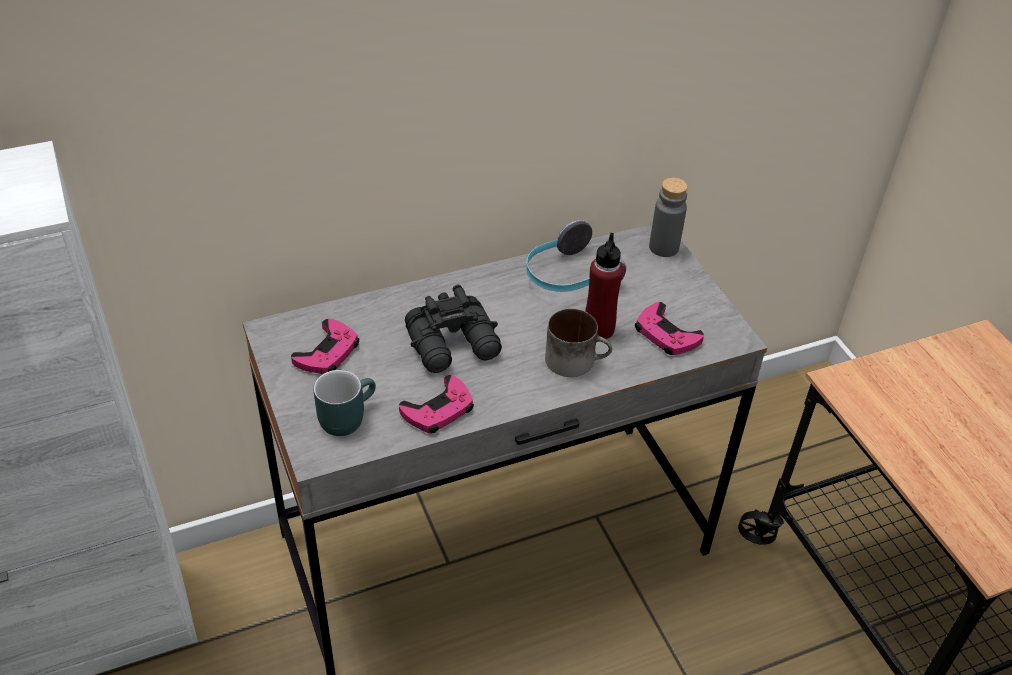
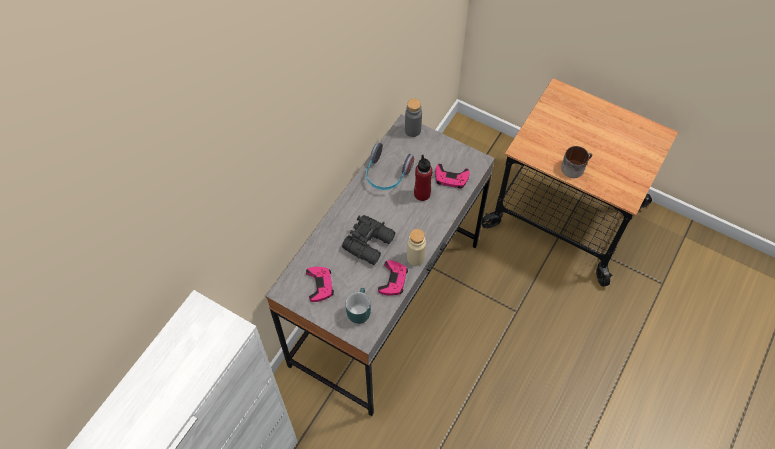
camera: 35 degrees left, 15 degrees up
(503, 402) = (415, 258): none -> beige bottle
(576, 359) = (426, 216): mug -> mug (574, 166)

